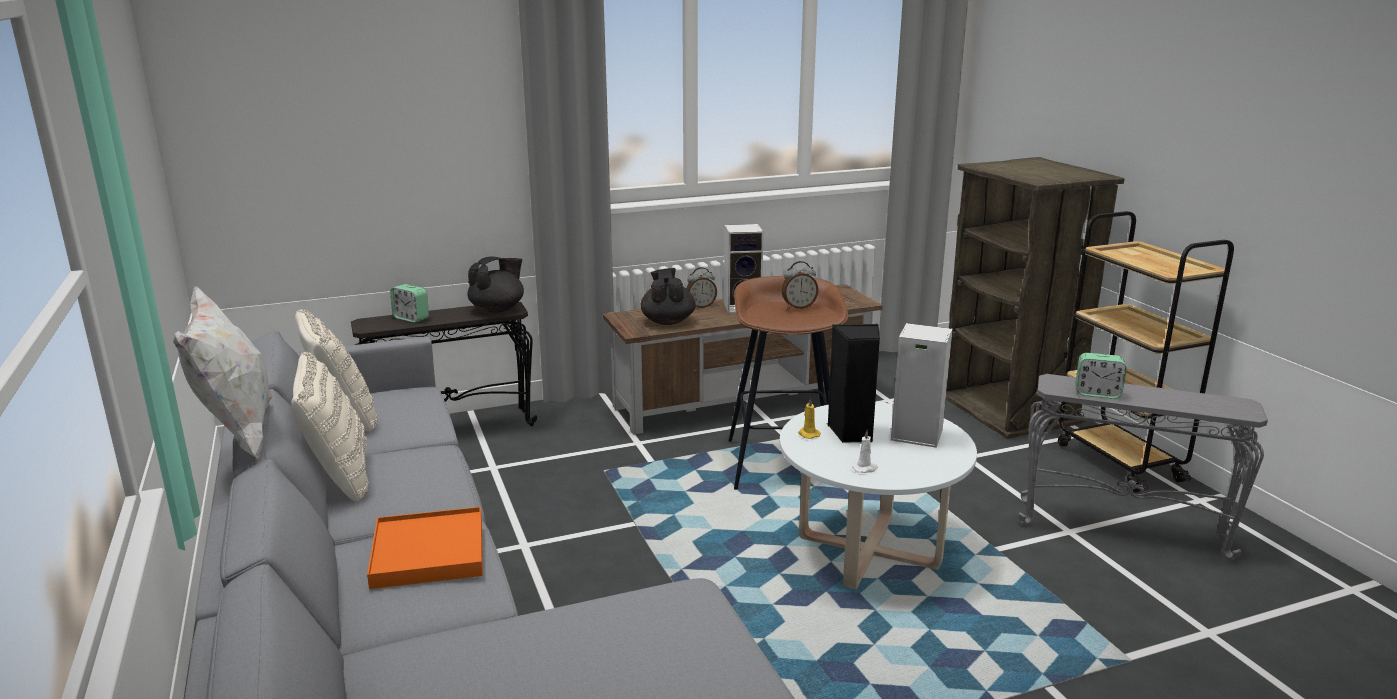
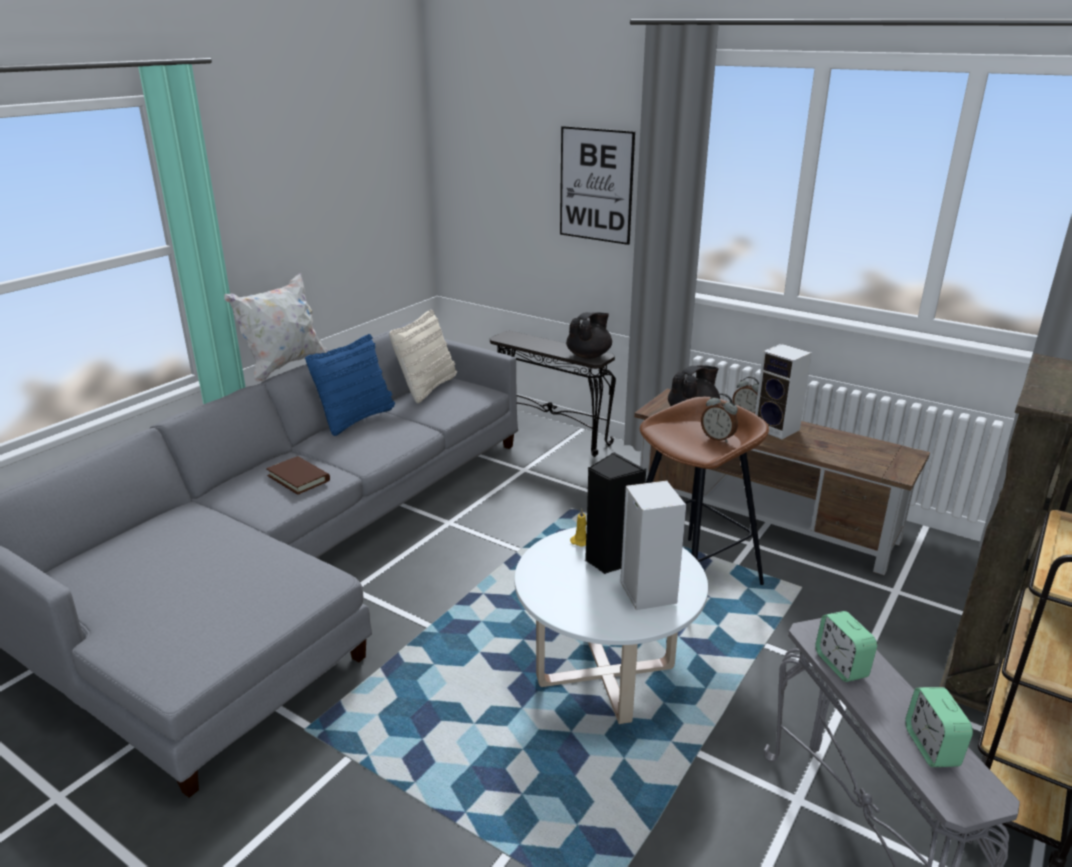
camera: 55 degrees right, 5 degrees up
(339, 476) = (356, 419): beige pillow -> blue pillow
(411, 318) = (533, 341): alarm clock -> alarm clock (931, 747)
(429, 553) = (298, 478): orange tray -> brown book
(452, 107) = (596, 185): none -> picture
(498, 309) = (589, 355): black teapot -> black teapot turned 60 degrees counterclockwise
(865, 468) = (551, 585): white candle -> none

